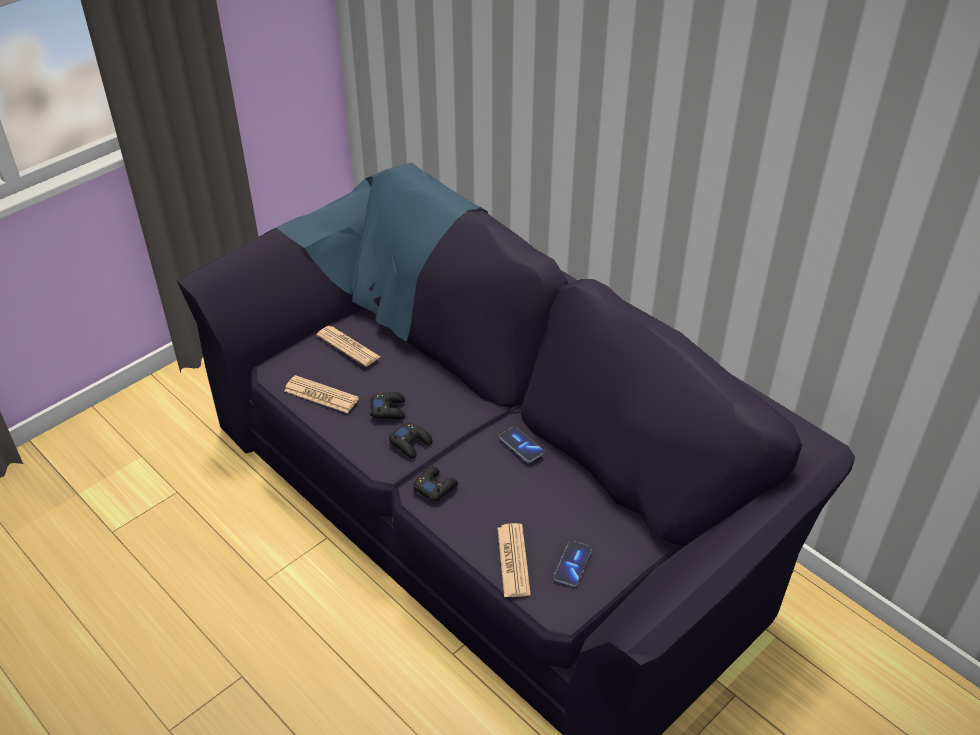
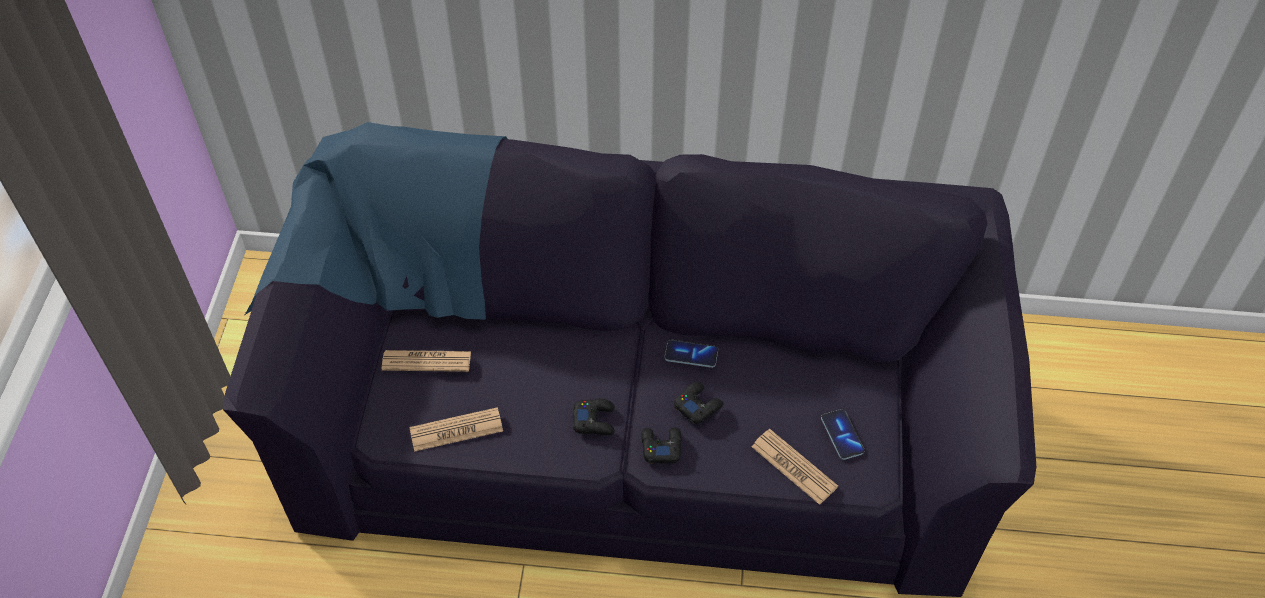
camera: 40 degrees left, 10 degrees up
(388, 409) = (536, 400): black game controller -> black game controller (698, 405)

